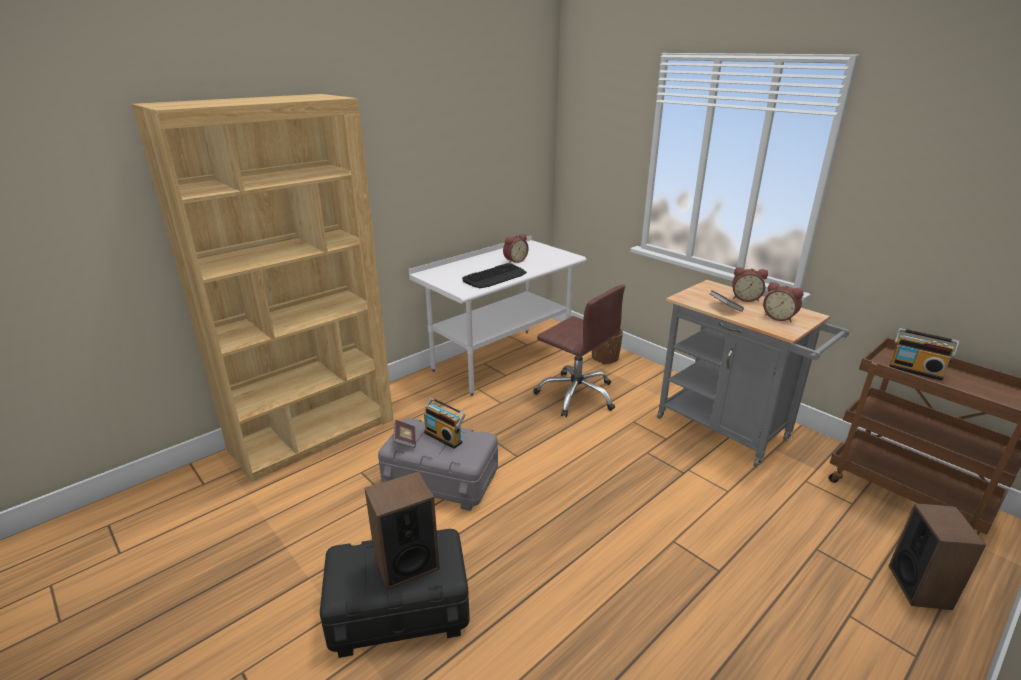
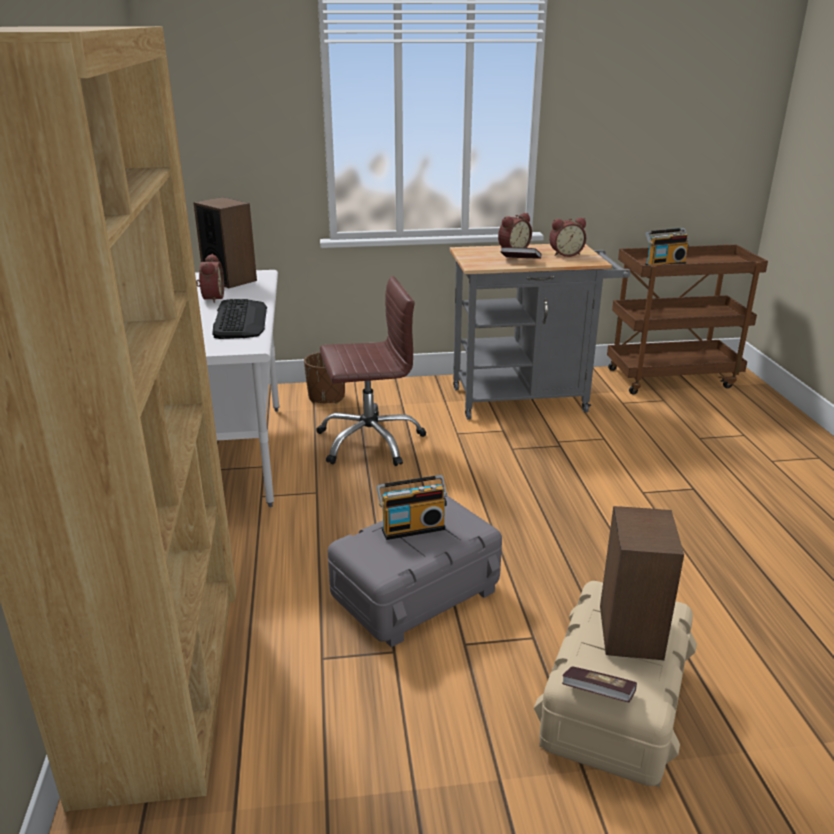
camera: 55 degrees left, 0 degrees up
(399, 610) = (615, 707): black storage box -> beige storage box
(405, 440) = (385, 559): book -> book (597, 694)
(919, 587) = (761, 423): speaker -> speaker (230, 280)

